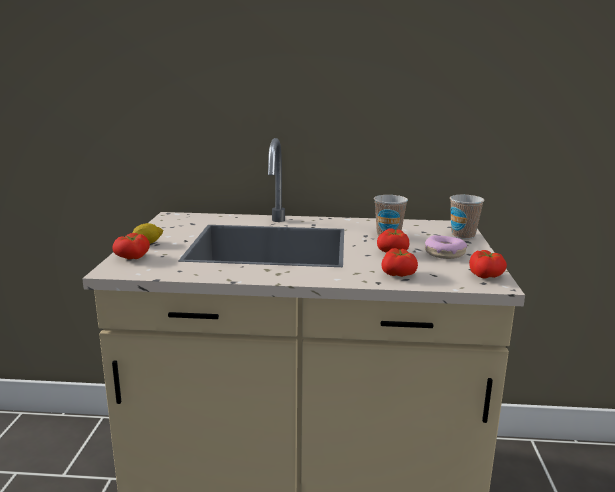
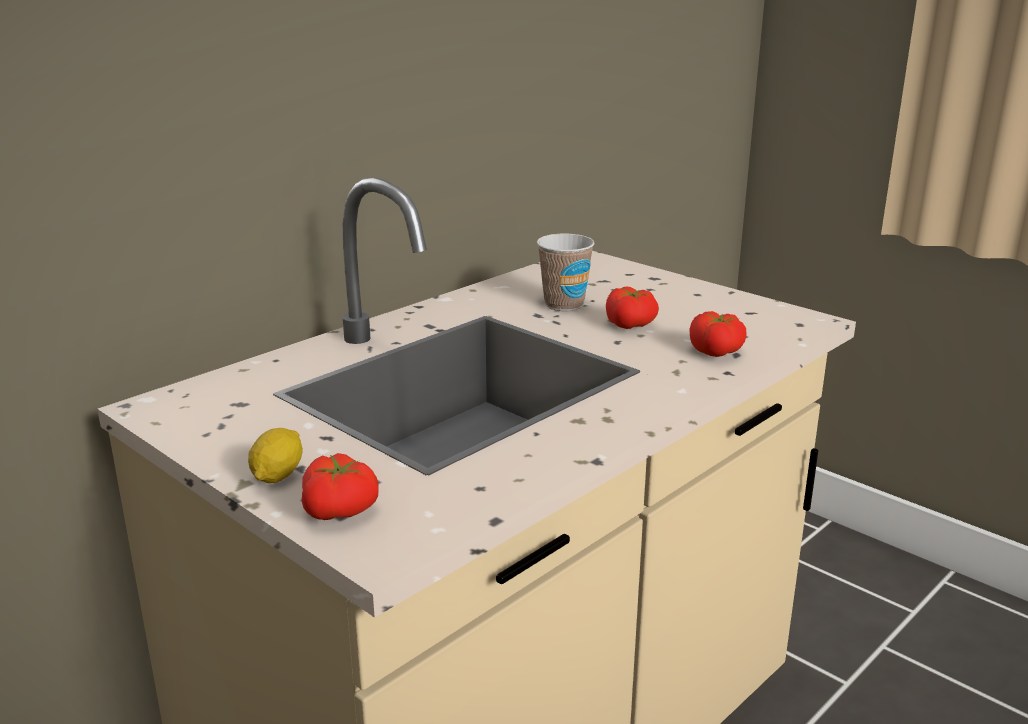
camera: 50 degrees left, 5 degrees up
(445, 253) = (678, 303): donut -> none
(463, 235) = (630, 272): cup -> none
(486, 276) = (781, 314): tomato -> none

